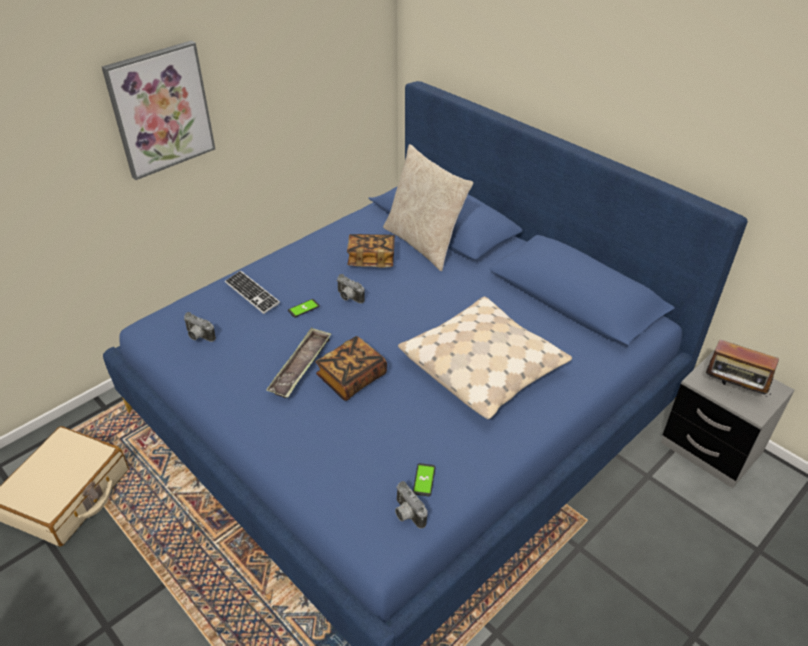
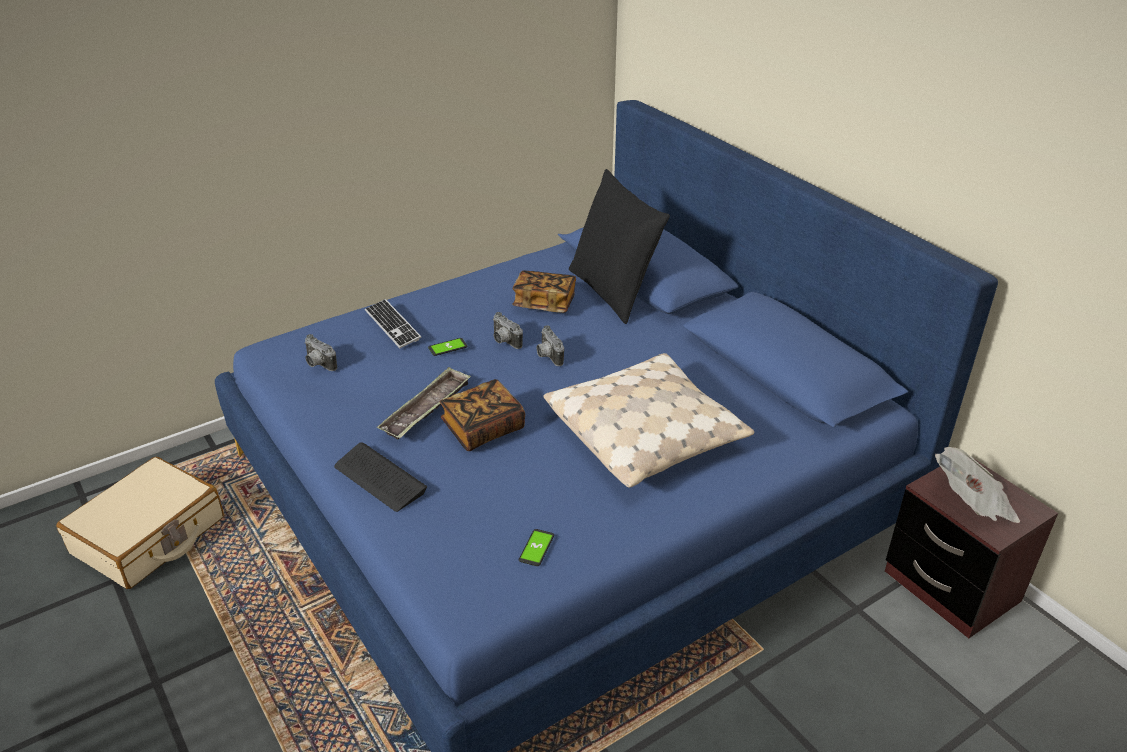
camera: 10 degrees right, 5 degrees down
(161, 110) = (313, 102): picture -> none
(278, 435) = (379, 478): none -> keyboard
(406, 514) = (504, 582): camera -> camera (547, 356)
(424, 243) = (614, 291): beige pillow -> black pillow
(710, 448) = (951, 586): grey nightstand -> brown nightstand
(732, 390) = (972, 504): radio -> newspaper

